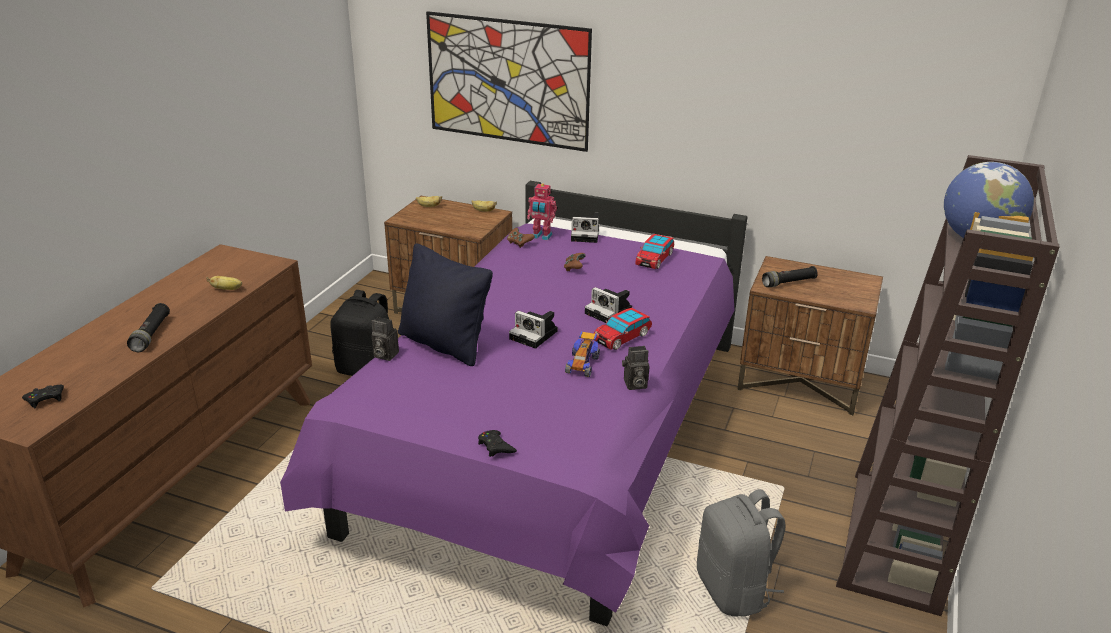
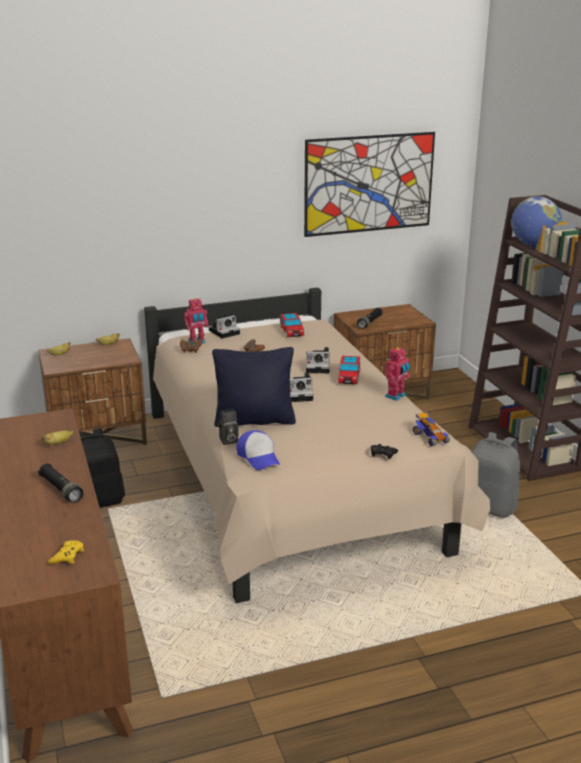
camera: 40 degrees left, 5 degrees down
(45, 399) = (67, 556): black game controller -> yellow game controller
(378, 386) = (259, 457): none -> cap
(507, 81) = (115, 228): picture -> picture (369, 184)
(552, 439) = (289, 483): purple bed -> beige bed
(582, 364) = (353, 397): toy car -> toy car (430, 437)
(634, 385) = (396, 396): camera -> toy robot

